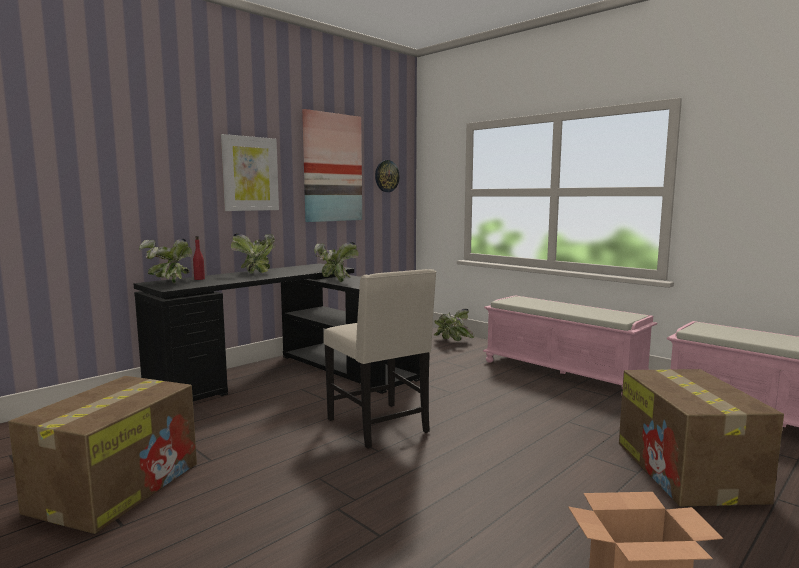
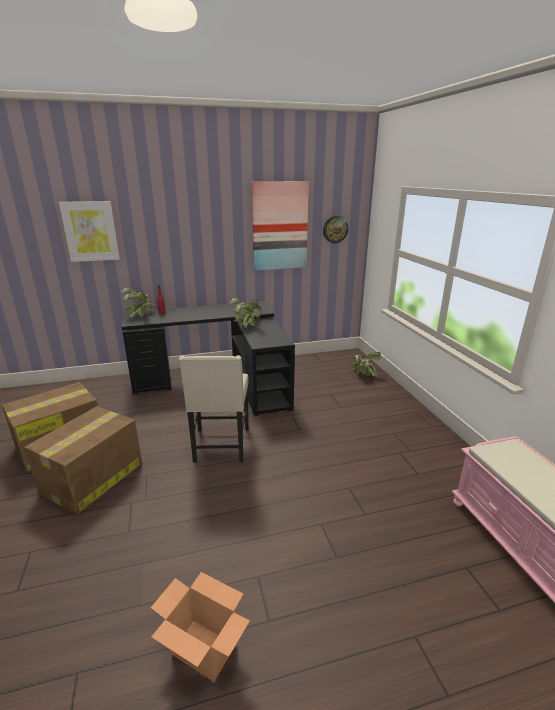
camera: 30 degrees right, 15 degrees up
(250, 174) = (206, 236): picture -> picture (90, 231)
(257, 273) = (203, 311): potted plant -> none
(563, 372) = (412, 434): pink bench -> none
(688, 472) = (377, 575): cardboard box -> cardboard box (92, 479)

